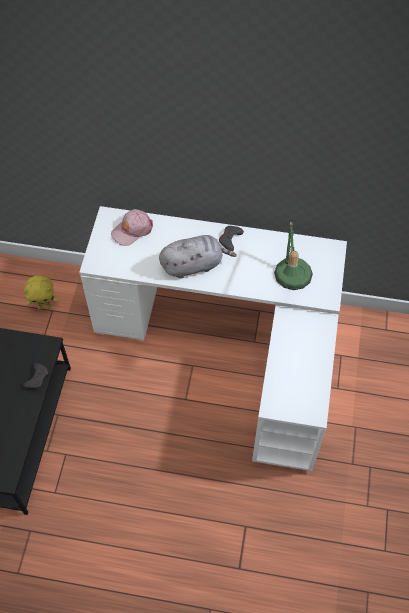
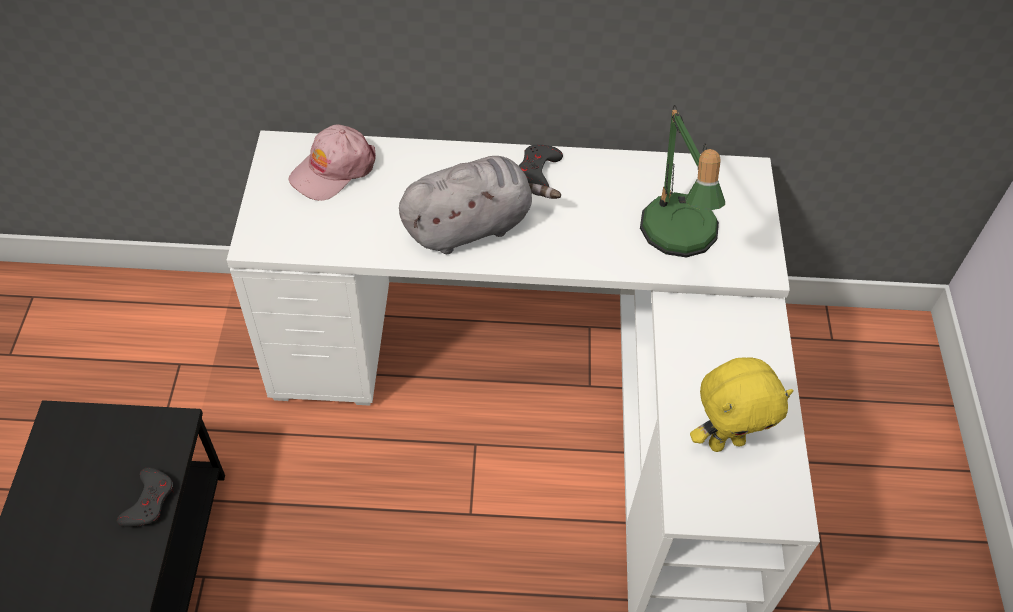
camera: 10 degrees left, 5 degrees down
(44, 306) = (163, 356): yellow plush toy -> yellow plush toy (726, 441)

